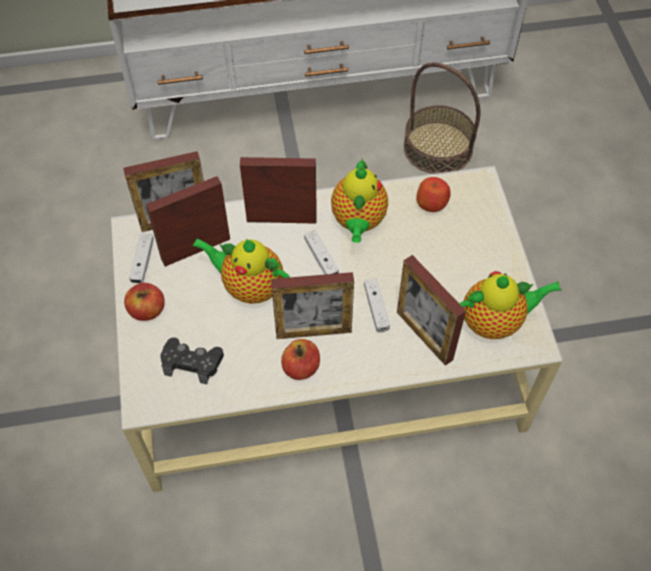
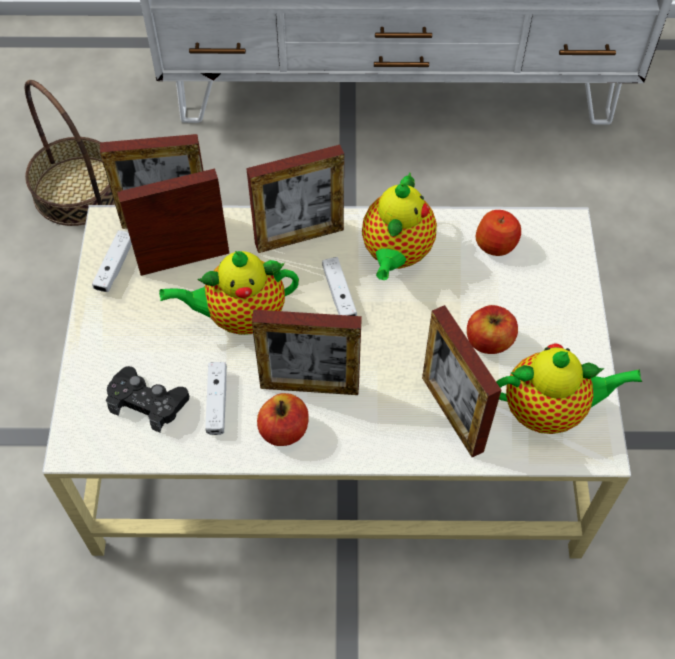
camera: 10 degrees right, 0 degrees up
(147, 310) = (107, 327): apple -> apple (489, 341)
(249, 286) = (240, 316): teapot -> teapot turned 45 degrees counterclockwise
(281, 218) = (299, 237): picture frame -> picture frame turned 150 degrees clockwise
(376, 308) = (396, 369): white game controller -> white game controller (217, 402)
(438, 147) = (532, 179): basket -> basket (78, 191)

